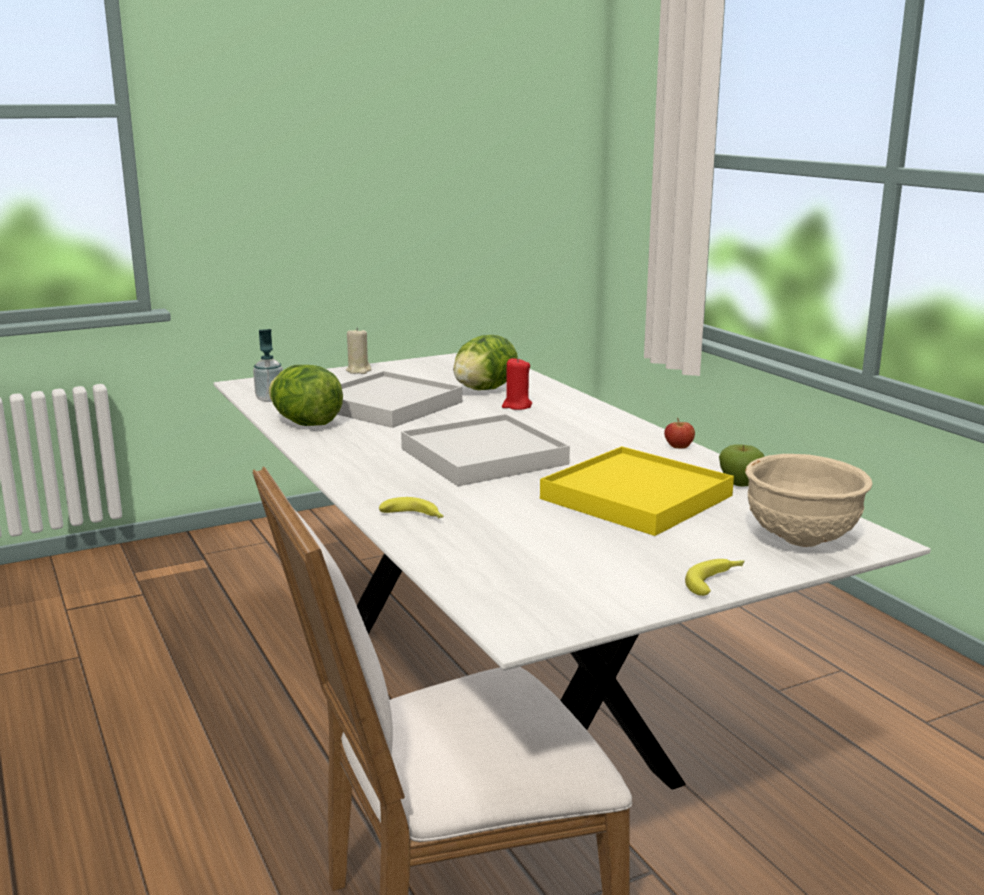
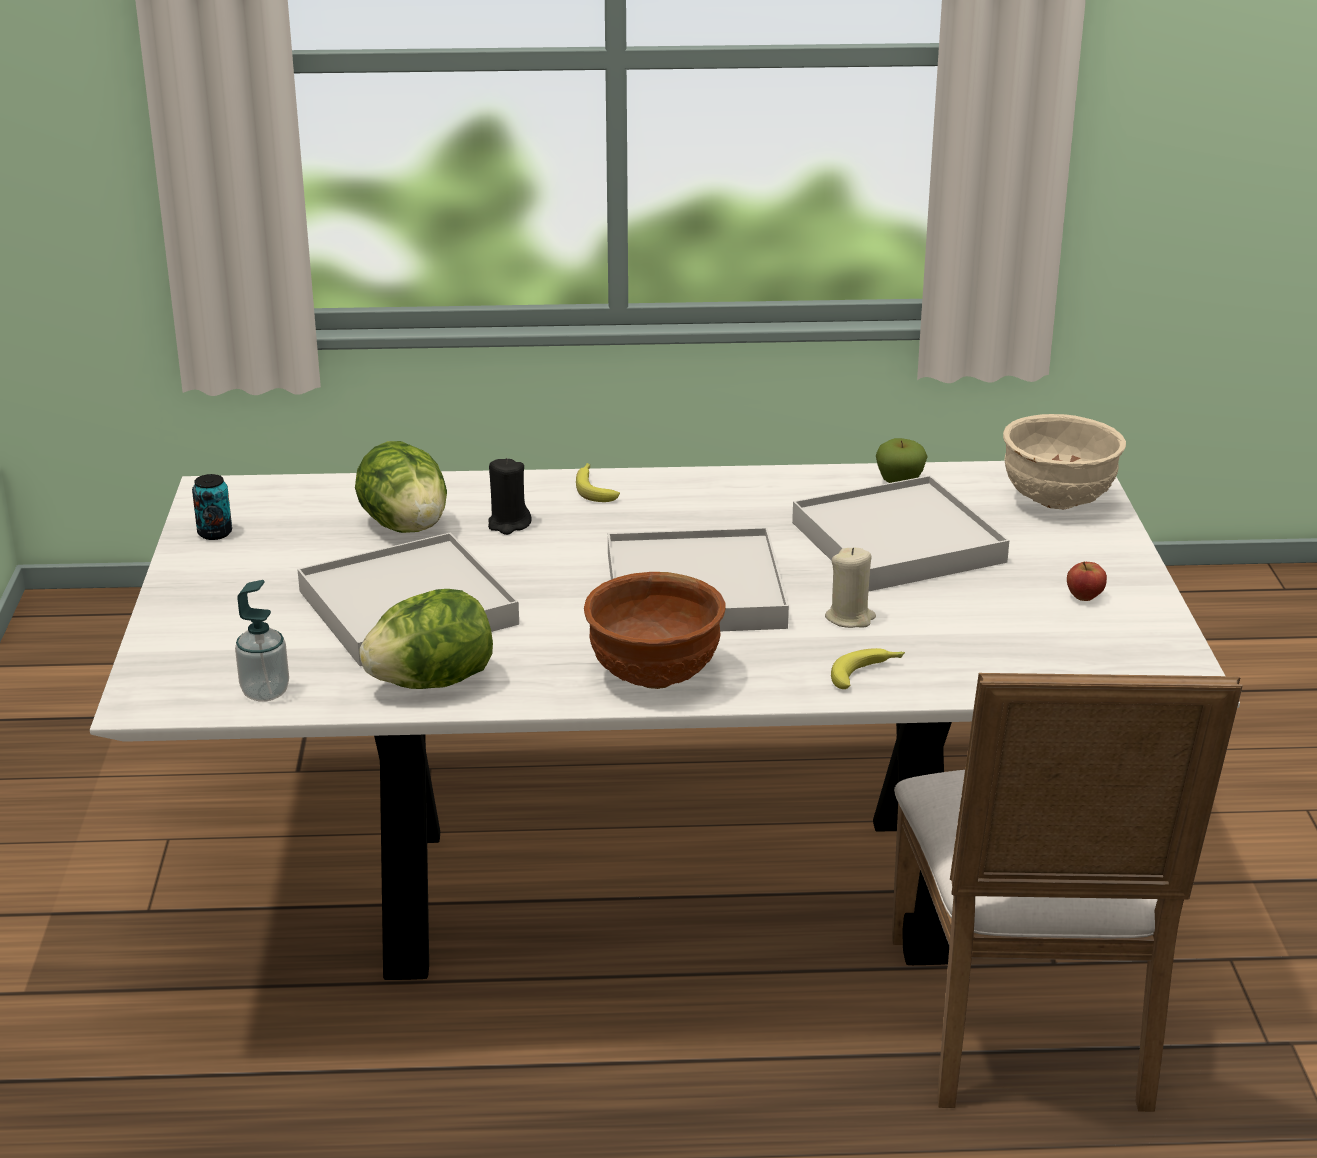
camera: 65 degrees left, 10 degrees up
(355, 464) = (653, 677): none -> brown bowl
(359, 371) = (184, 594): beige candle -> beige candle (850, 618)
(430, 363) = (215, 533): none -> can
(516, 406) = (508, 524): red candle -> black candle
(635, 497) = (897, 543): yellow tray -> white tray
(679, 447) = (761, 477): apple -> apple (1085, 597)
(716, 582) = (1127, 566): banana -> banana (594, 488)

